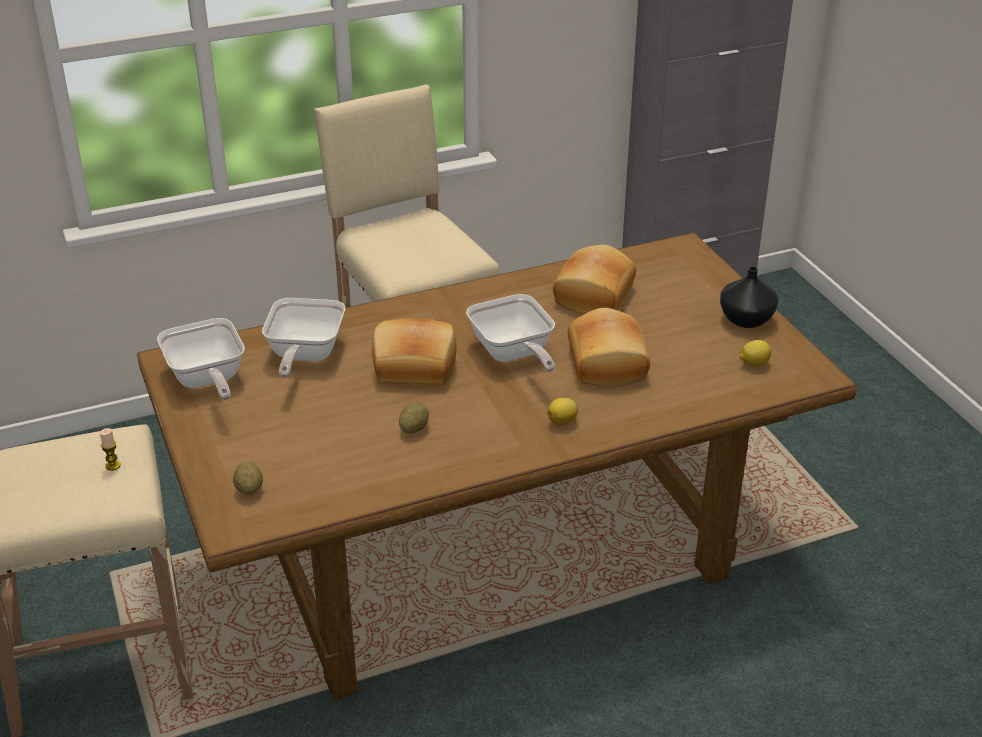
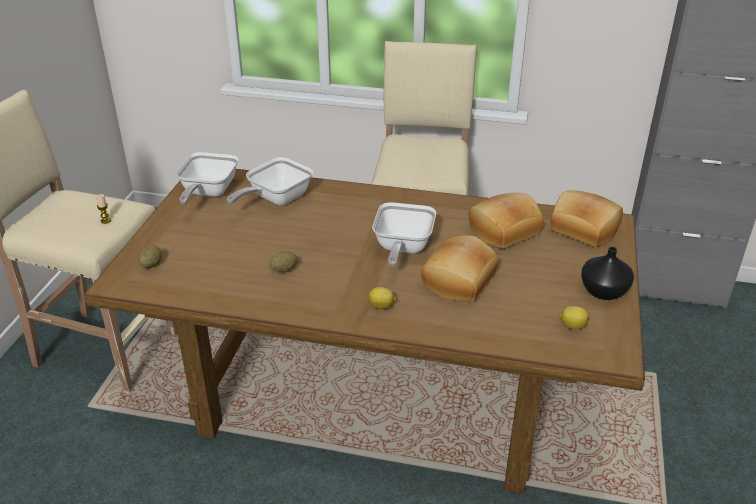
camera: 35 degrees right, 0 degrees up
(414, 368) = (330, 232): bread -> bread (583, 230)

